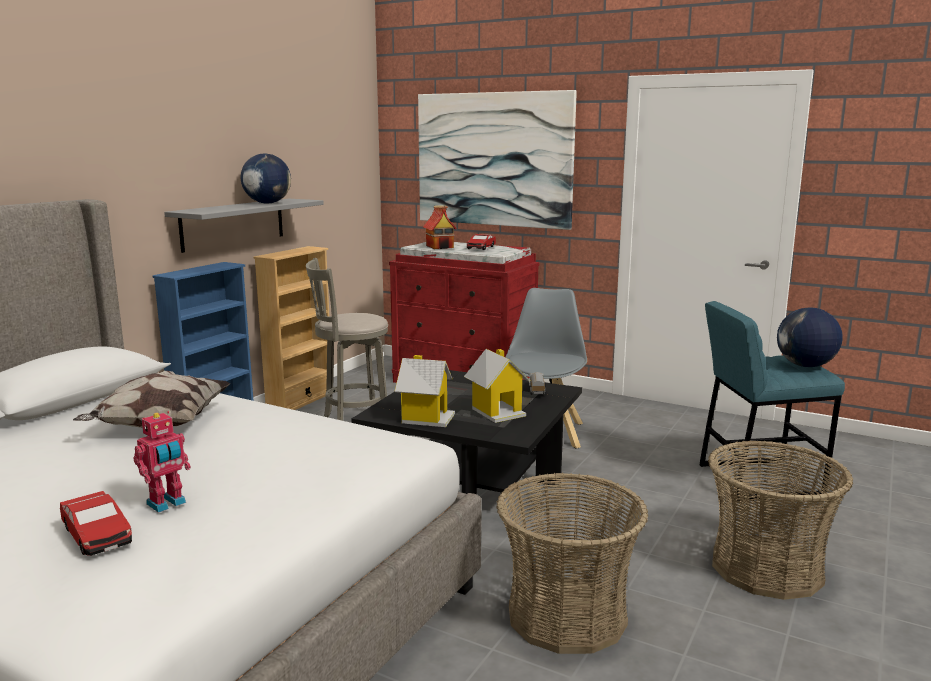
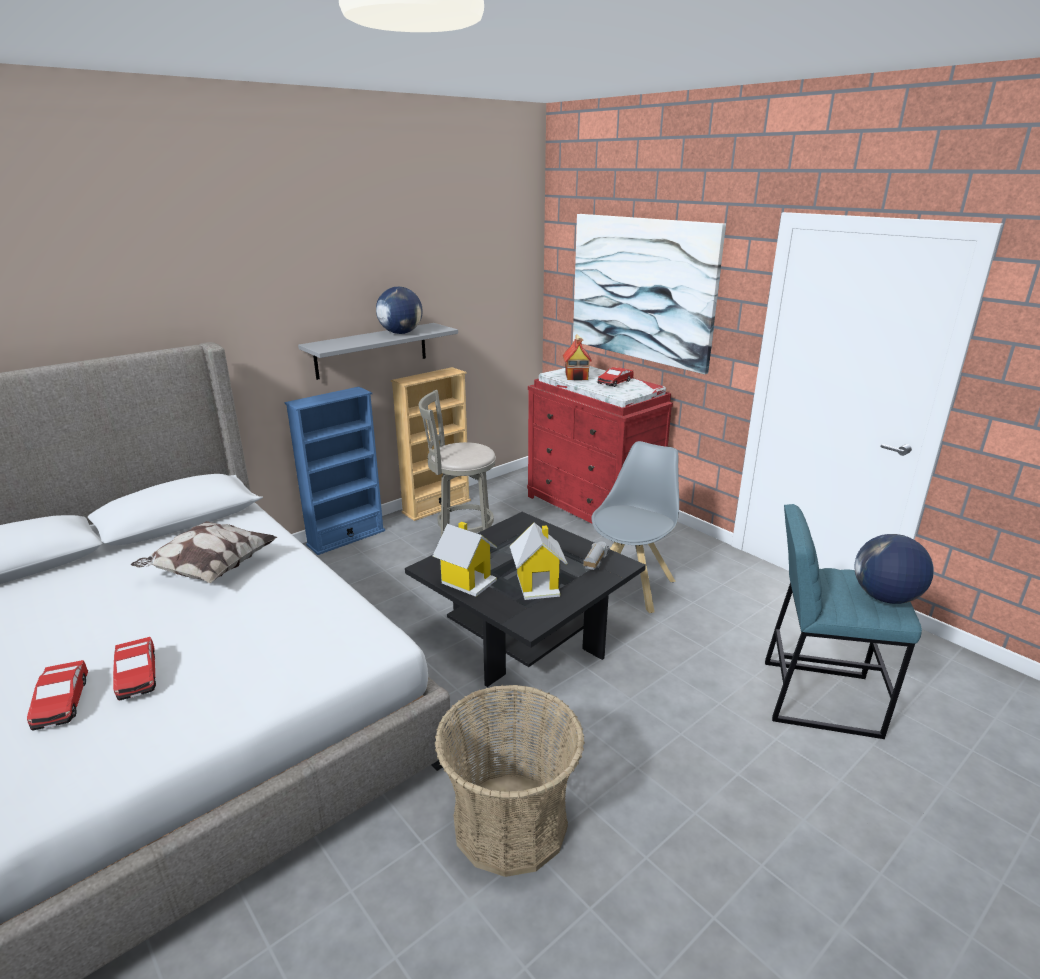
camera: 20 degrees right, 10 degrees up
(167, 504) = (137, 675): toy robot -> toy car
(766, 568) = (748, 821): basket -> none

